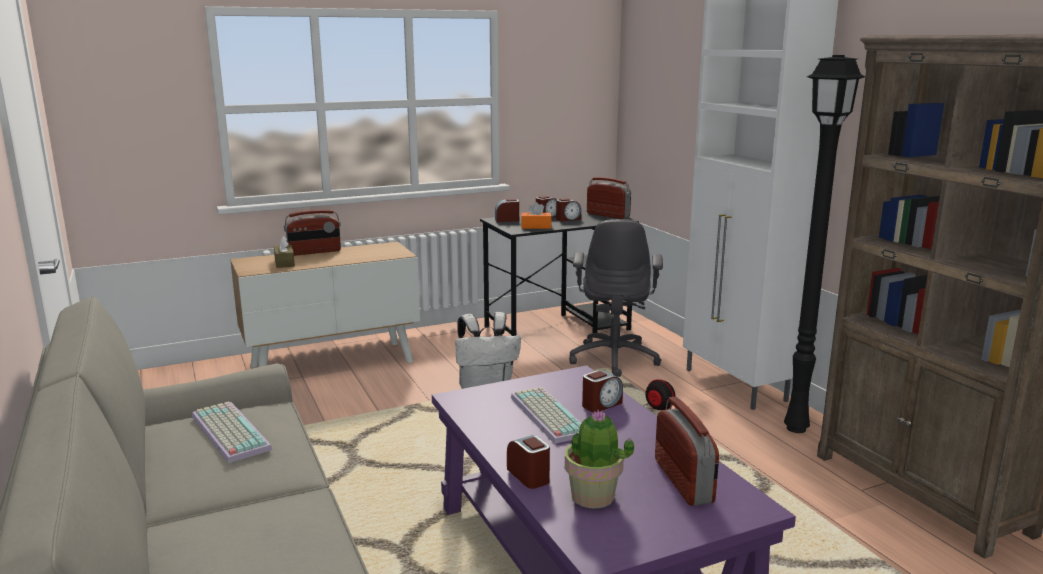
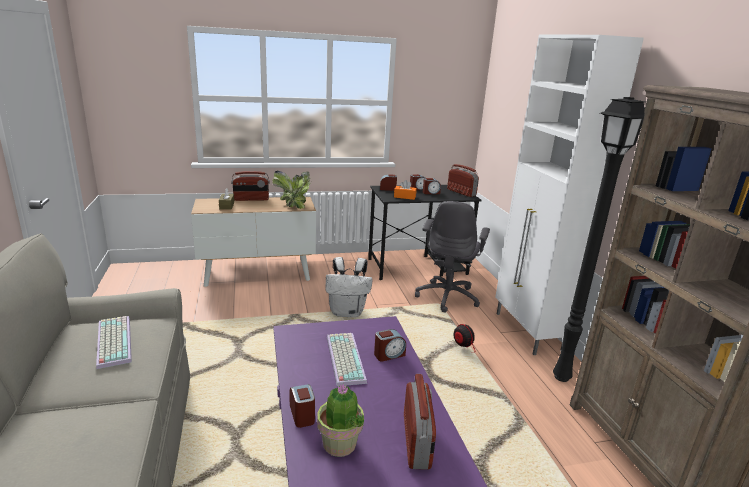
camera: 10 degrees right, 5 degrees up
(382, 253) = (294, 205): none -> potted plant

